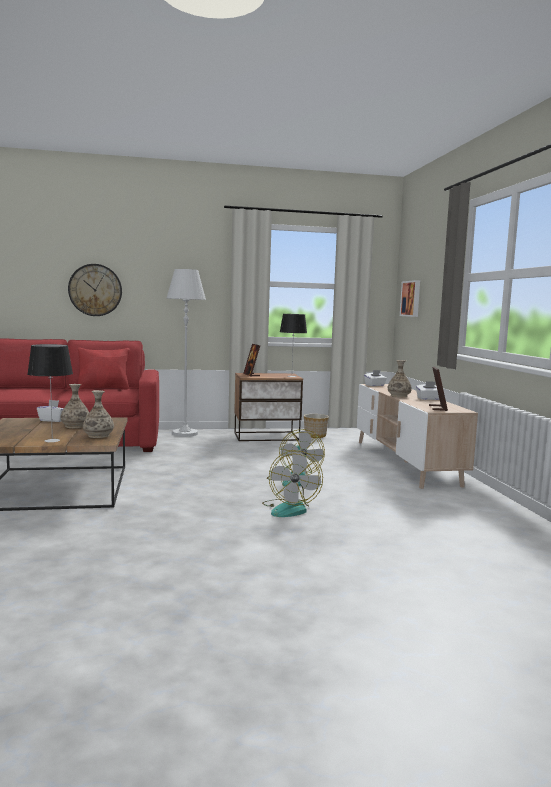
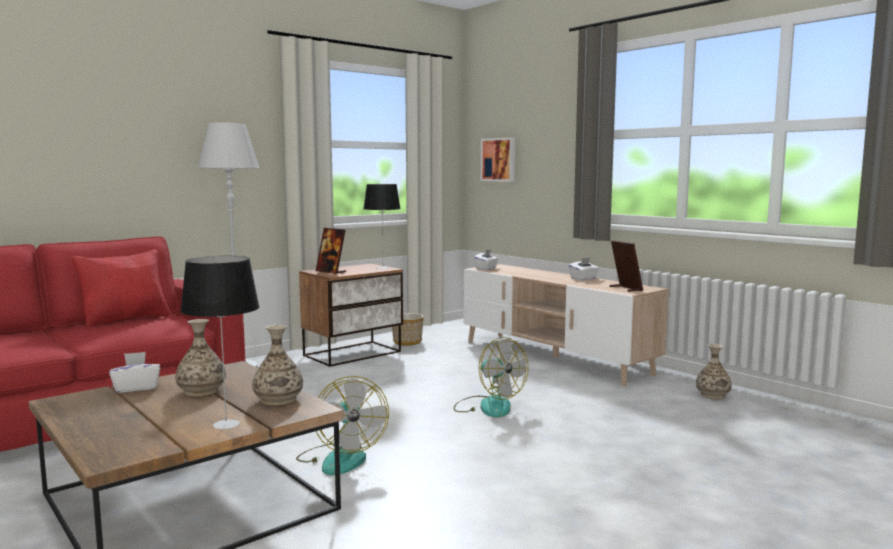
camera: 30 degrees left, 0 degrees up
(95, 290) = (68, 157): wall clock -> none
(290, 508) = (553, 445): fan -> fan (341, 458)
(398, 396) = (548, 279): vase -> vase (712, 395)

